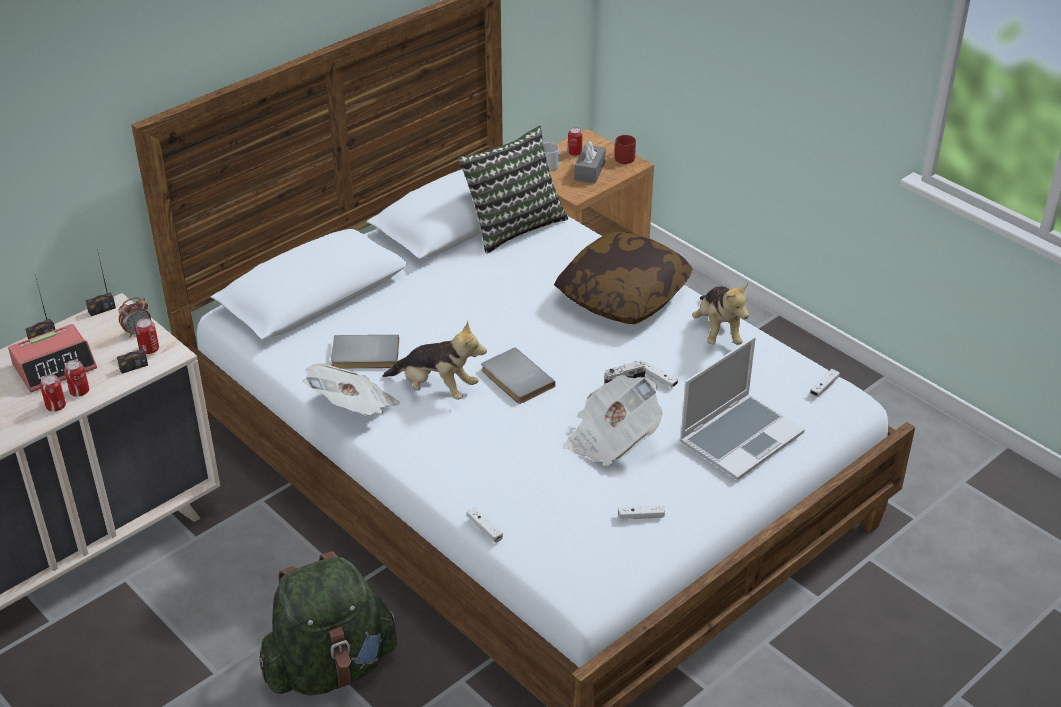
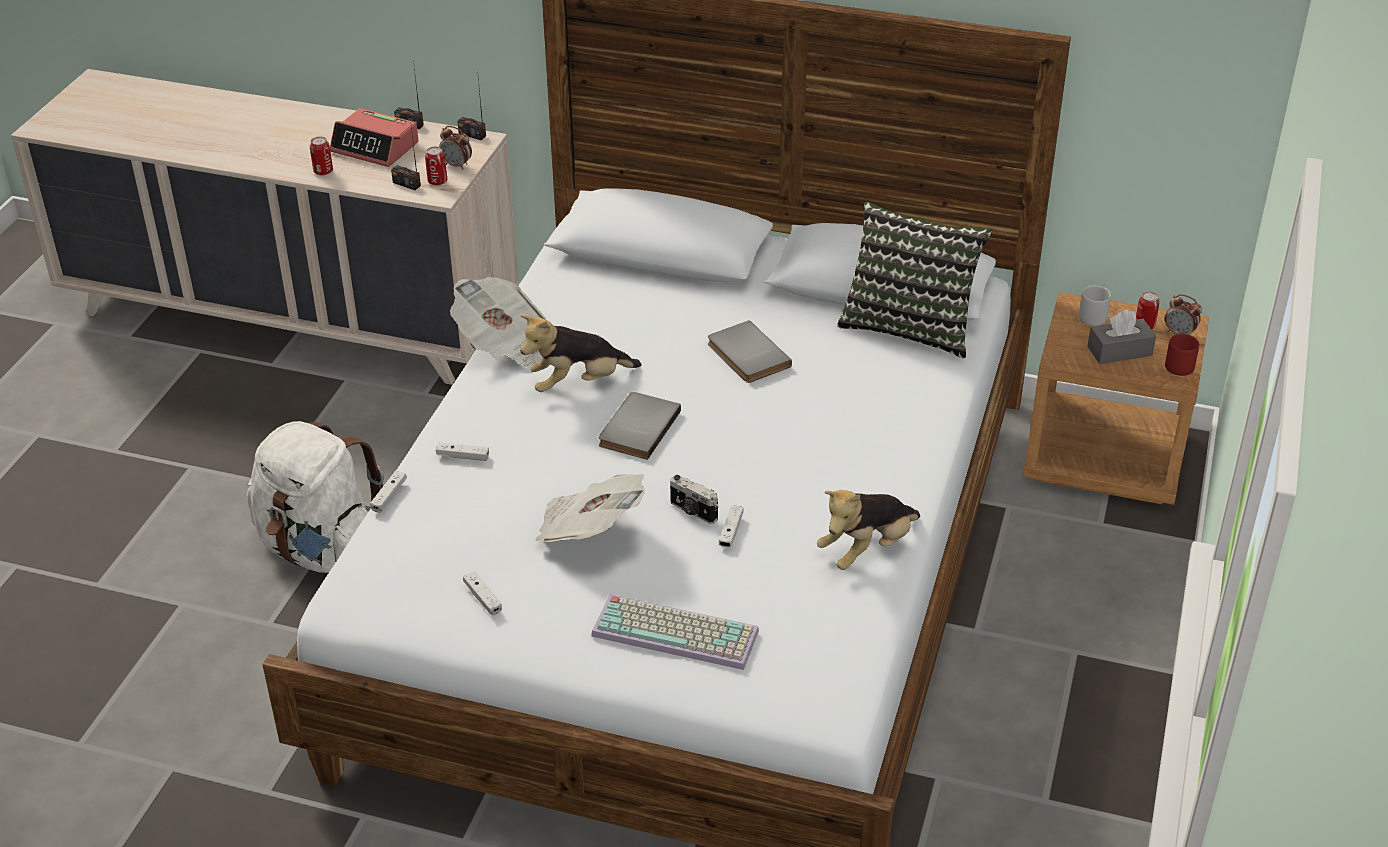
camera: 60 degrees right, 0 degrees up
(79, 391) = (351, 173): can -> none
(331, 667) = (321, 549): green backpack -> white backpack
(365, 355) = (591, 319): grey book -> grey book (746, 356)
(436, 388) = (578, 383): plush toy -> plush toy turned 75 degrees clockwise
(593, 144) = (1179, 333): none -> alarm clock
(623, 295) = (860, 451): pillow -> none
(740, 437) = (678, 631): laptop -> keyboard
(824, 387) = (836, 674): white game controller -> white game controller (463, 456)

